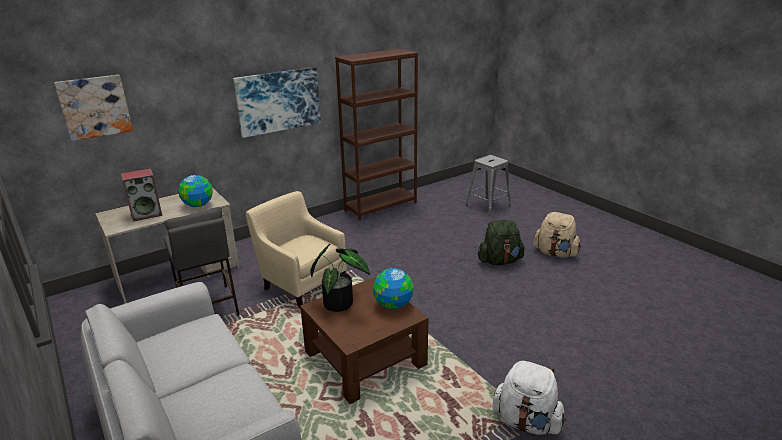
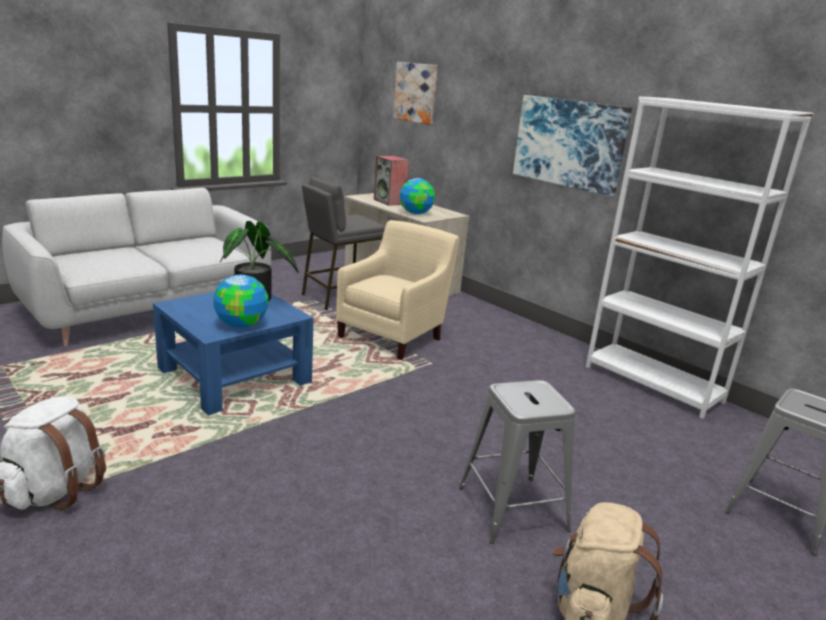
camera: 80 degrees right, 5 degrees down
(365, 358) = (234, 376): brown coffee table -> blue coffee table
(381, 206) = (653, 384): brown bookcase -> white bookcase
(500, 261) = (512, 508): green backpack -> grey stool

